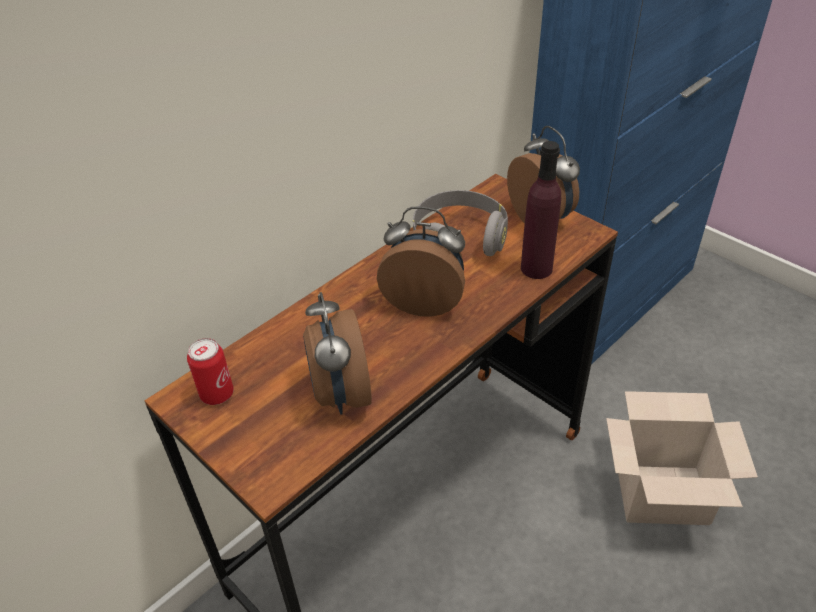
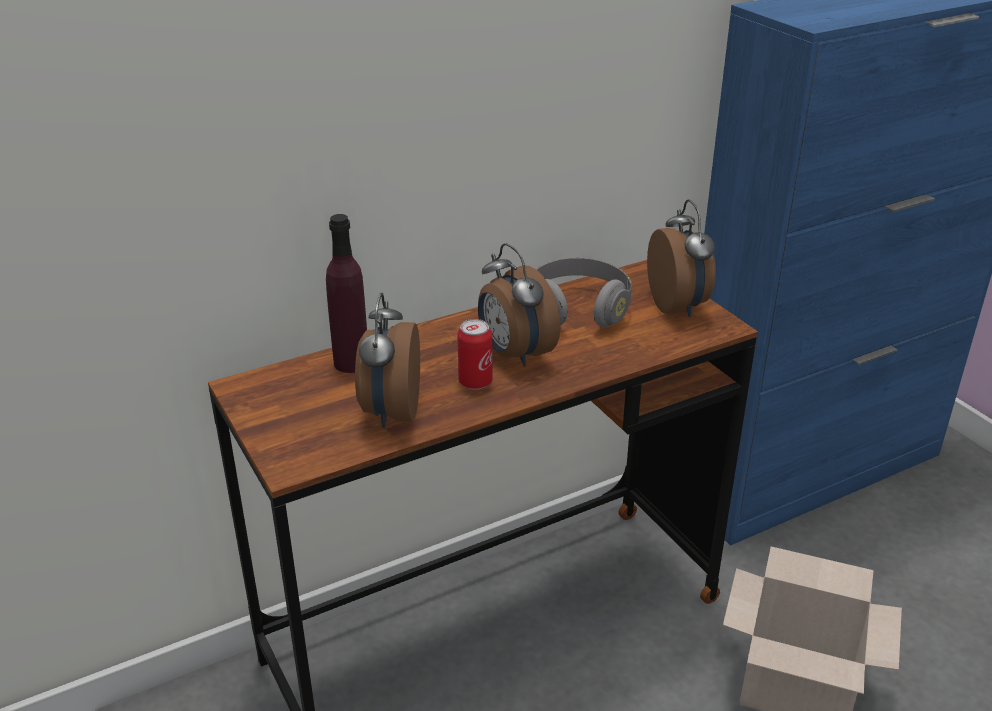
camera: 15 degrees right, 10 degrees down
(217, 394) = (275, 390): can -> can (475, 382)
(424, 301) = (514, 354): alarm clock -> alarm clock turned 150 degrees counterclockwise
(536, 268) = (647, 347): purple bottle -> purple bottle (351, 363)

